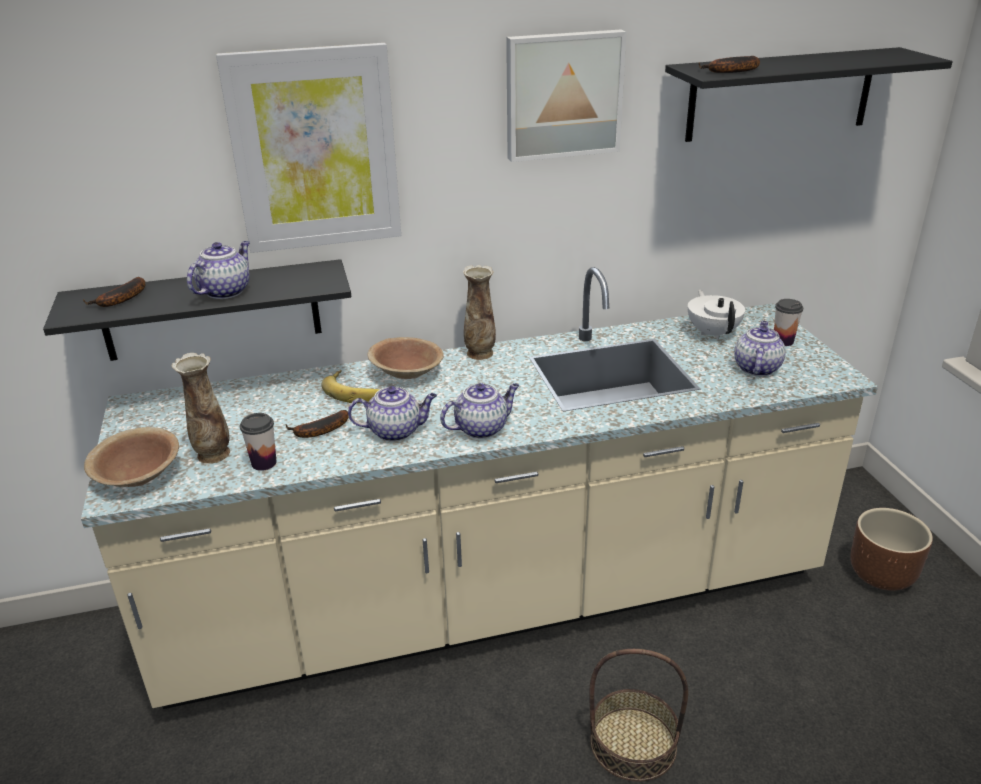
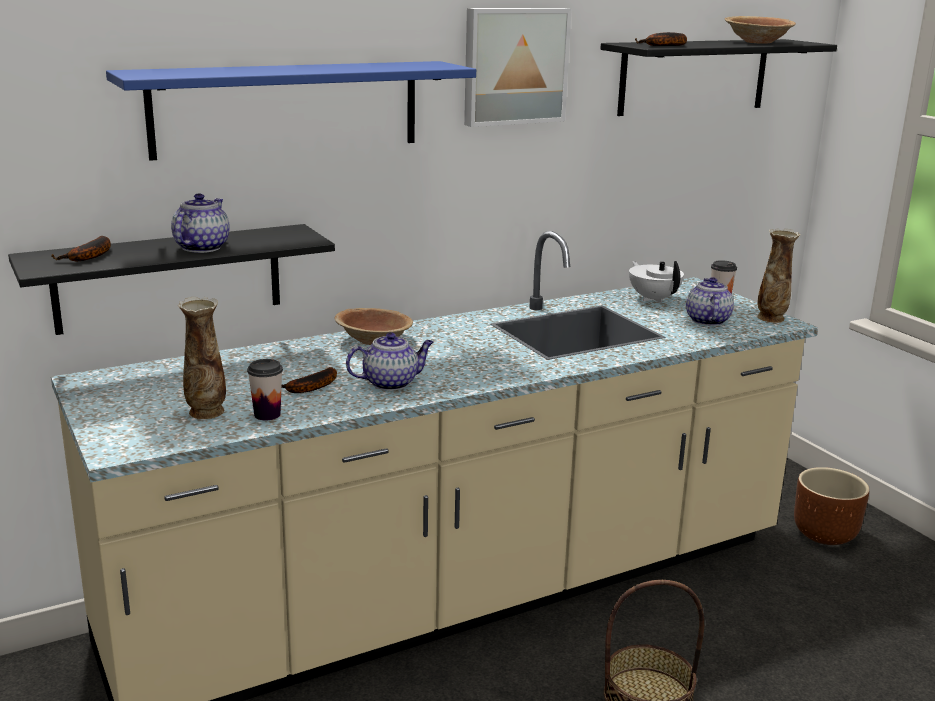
camera: 15 degrees left, 10 degrees down
(138, 476) = (132, 433): brown bowl -> brown bowl (757, 42)
(315, 150) = (287, 108): picture -> blue shelf
(355, 391) = (329, 356): banana -> none
(480, 354) = (439, 323): vase -> vase (771, 318)
(482, 428) = (476, 375): teapot -> none

